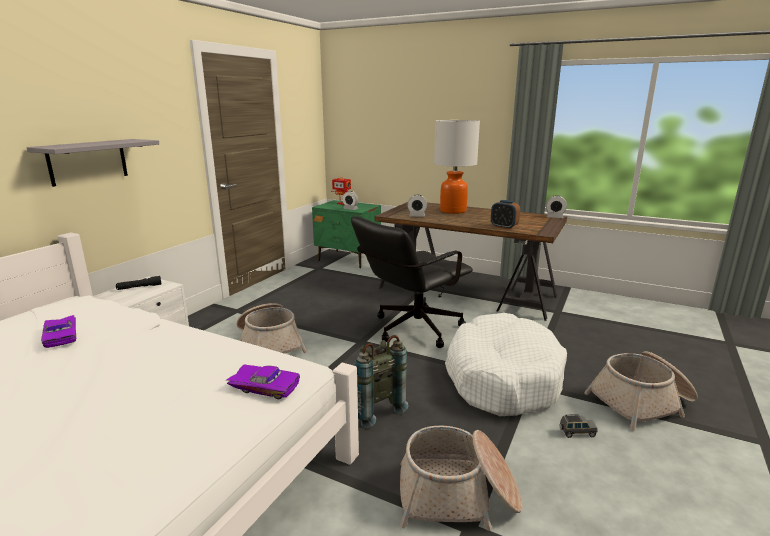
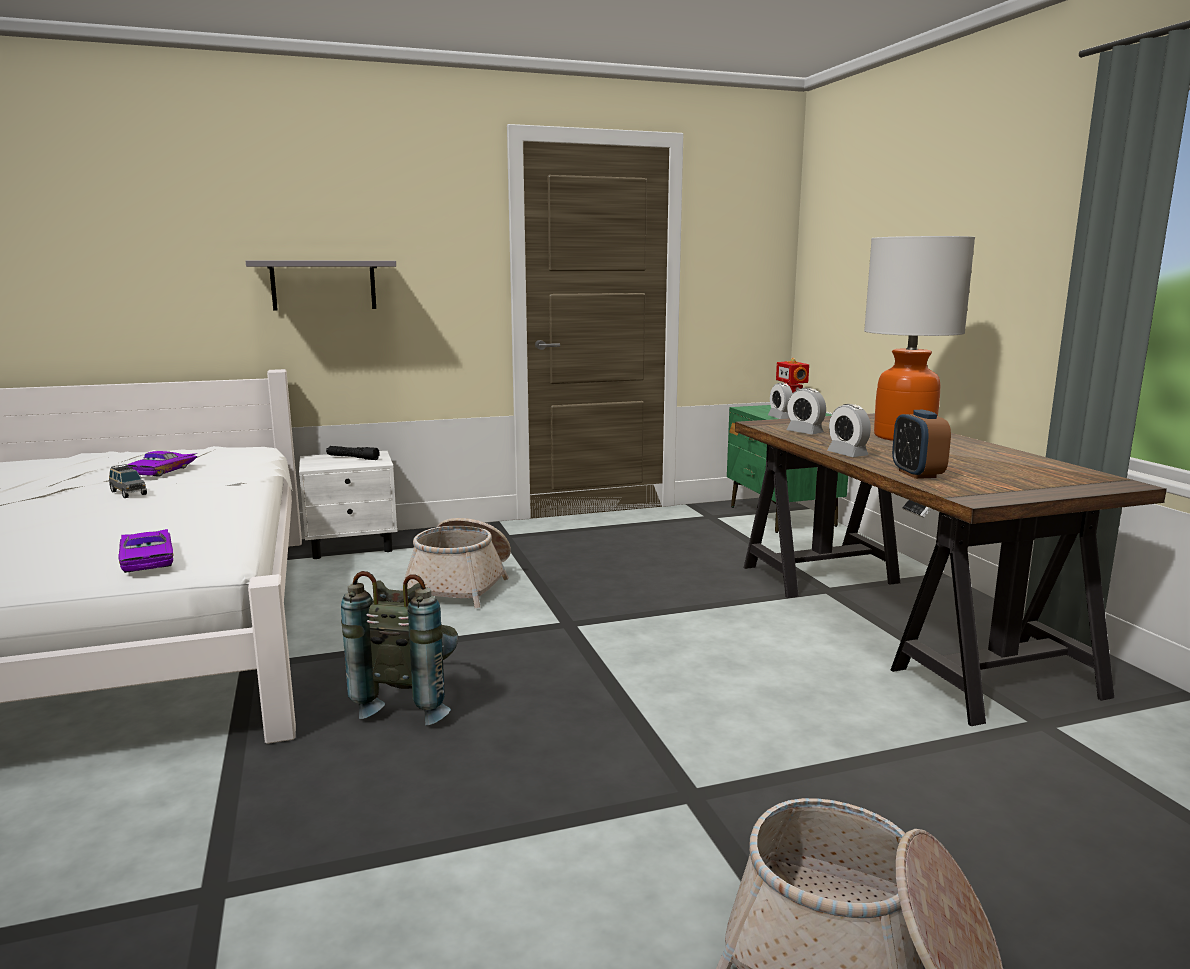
camera: 45 degrees right, 5 degrees down
(411, 330) = (668, 638): black office chair -> none
(458, 496) = (280, 852): basket -> none
(502, 377) = (666, 763): white dog bed -> none
(554, 217) = (1119, 483): alarm clock -> alarm clock (847, 454)
(576, 432) = (604, 907): grey toy car -> grey toy car (128, 493)

